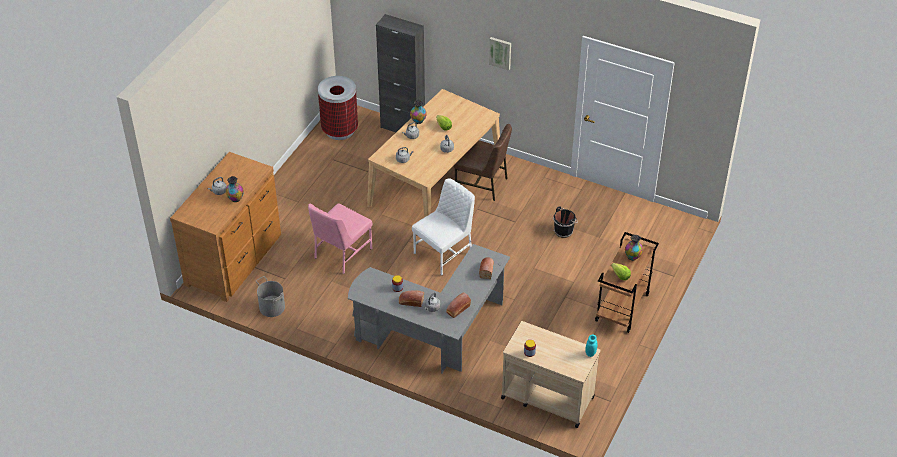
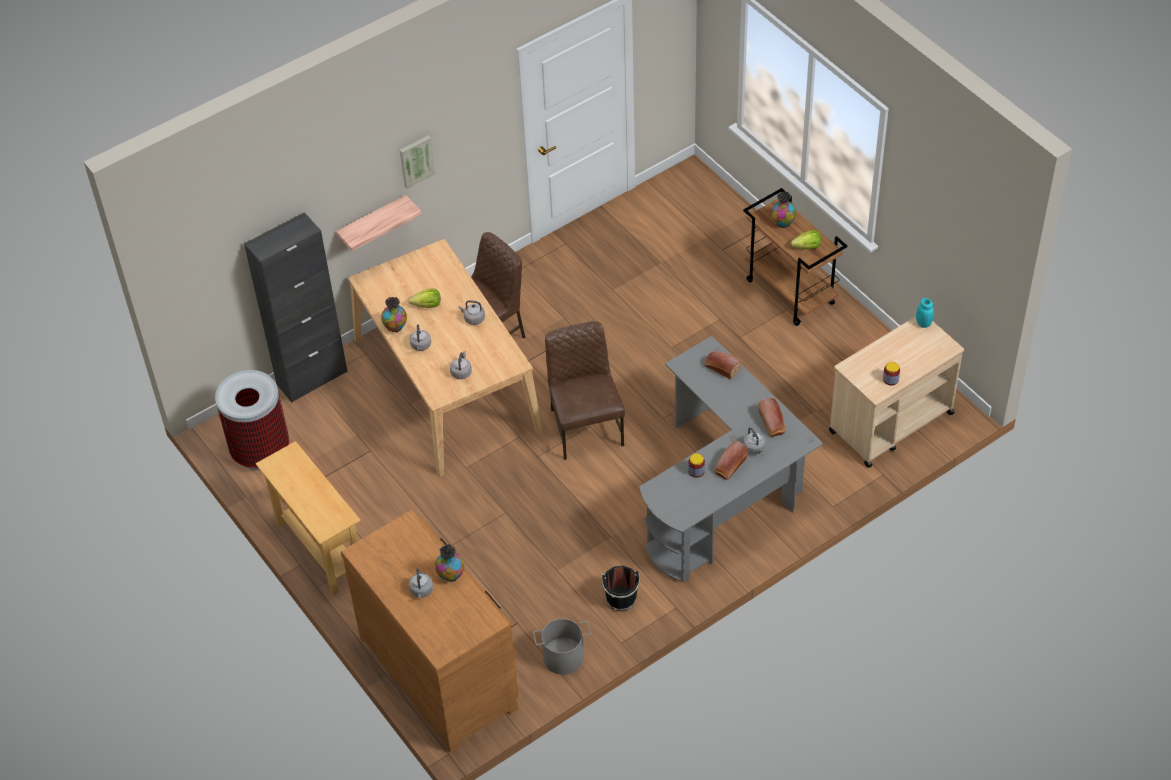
camera: 60 degrees left, 5 degrees up
(288, 180) = (320, 549): none -> beige console table
(341, 253) = (512, 539): pink chair -> none
(444, 253) = (585, 426): white chair -> brown chair
(465, 69) = (372, 223): none -> shelf
(564, 230) = (626, 291): black bucket -> black bucket (620, 597)

